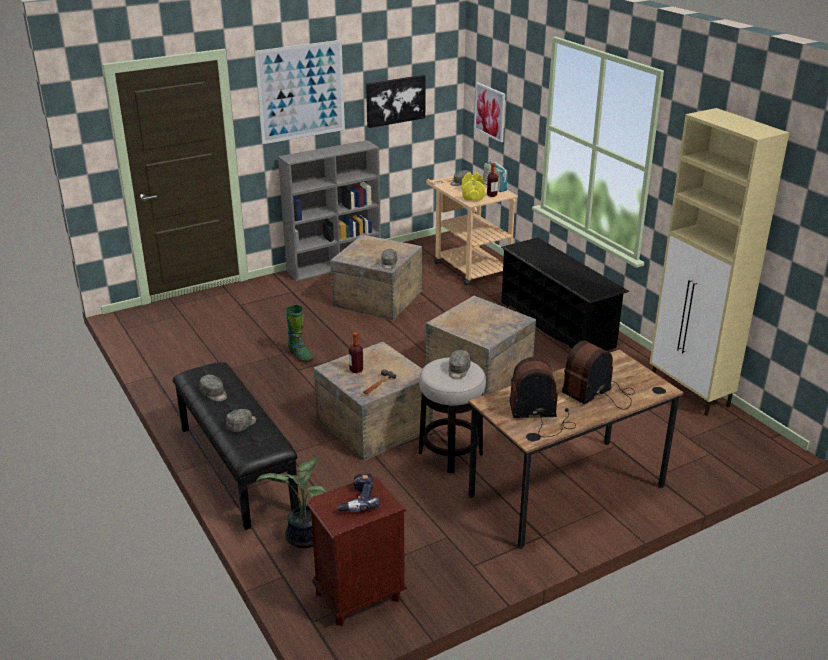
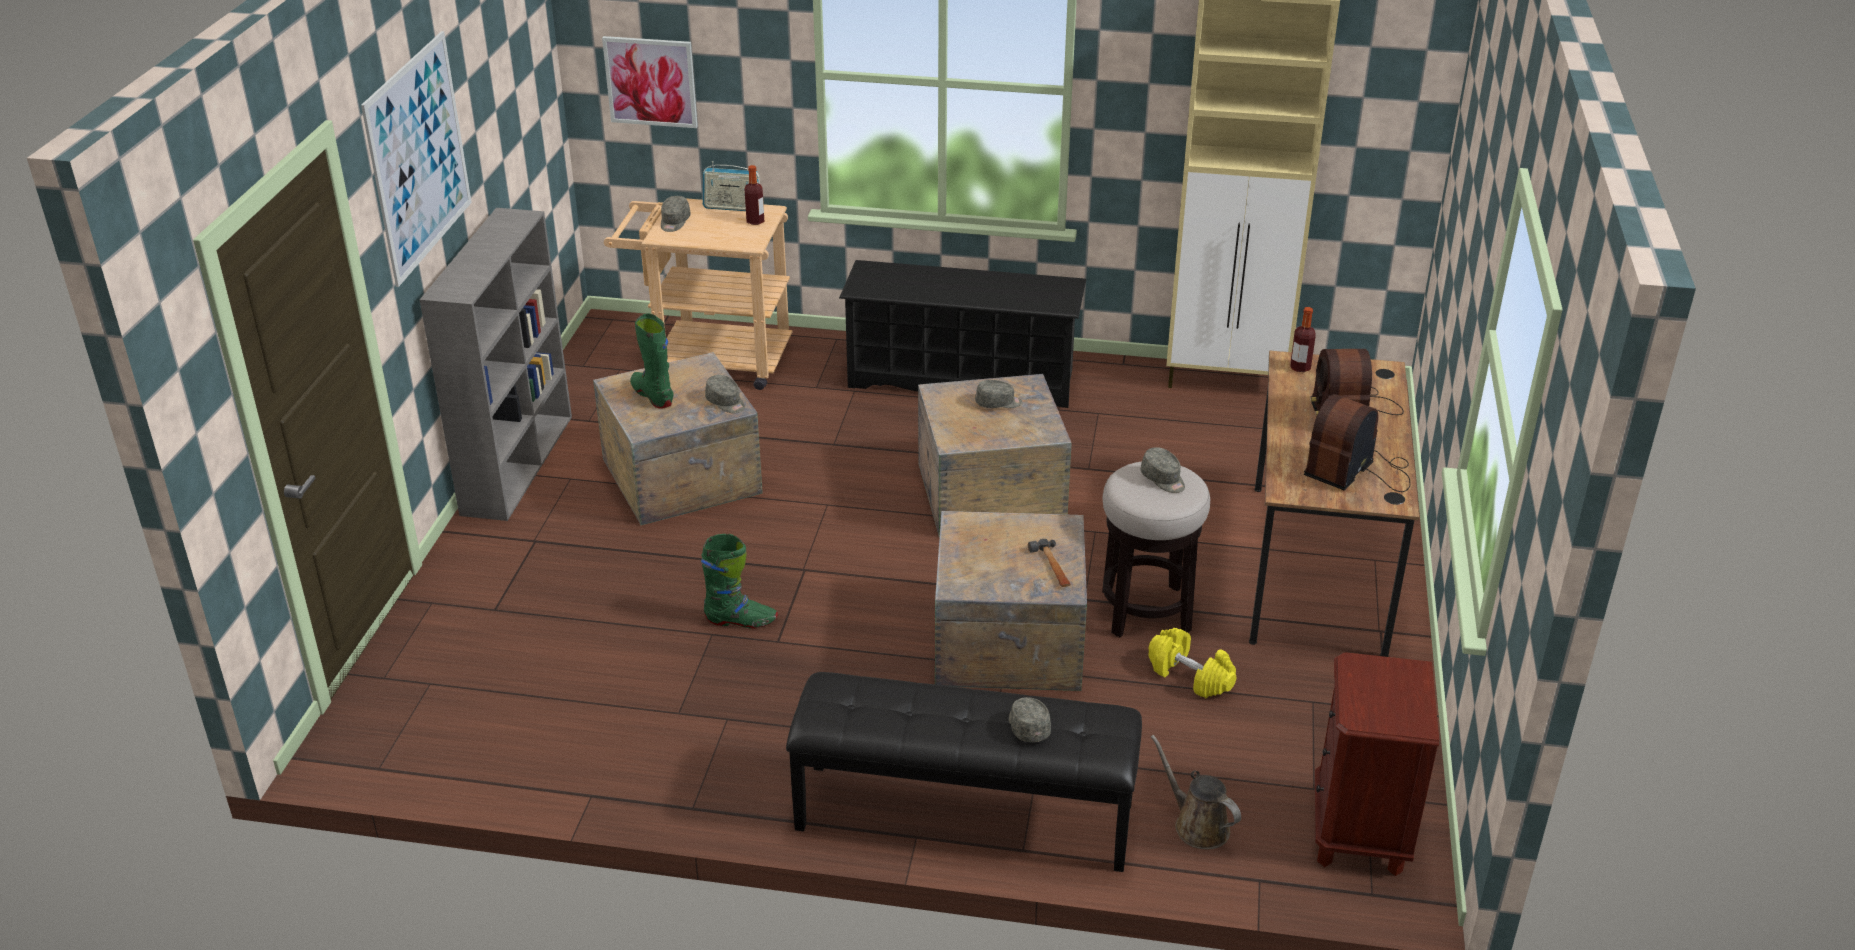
camera: 50 degrees left, 5 degrees up
(214, 394) = (908, 718): grey cap -> grey cap (998, 403)
(303, 539) = (1197, 825): potted plant -> brown watering can
(356, 370) = (990, 567): bottle -> bottle (1300, 367)
(357, 500) = (1381, 688): power drill -> none
(370, 249) = (652, 395): none -> green boot
(395, 100) = (506, 116): picture -> none
(473, 195) = (730, 233): yellow dumbbell -> yellow dumbbell (1191, 676)

